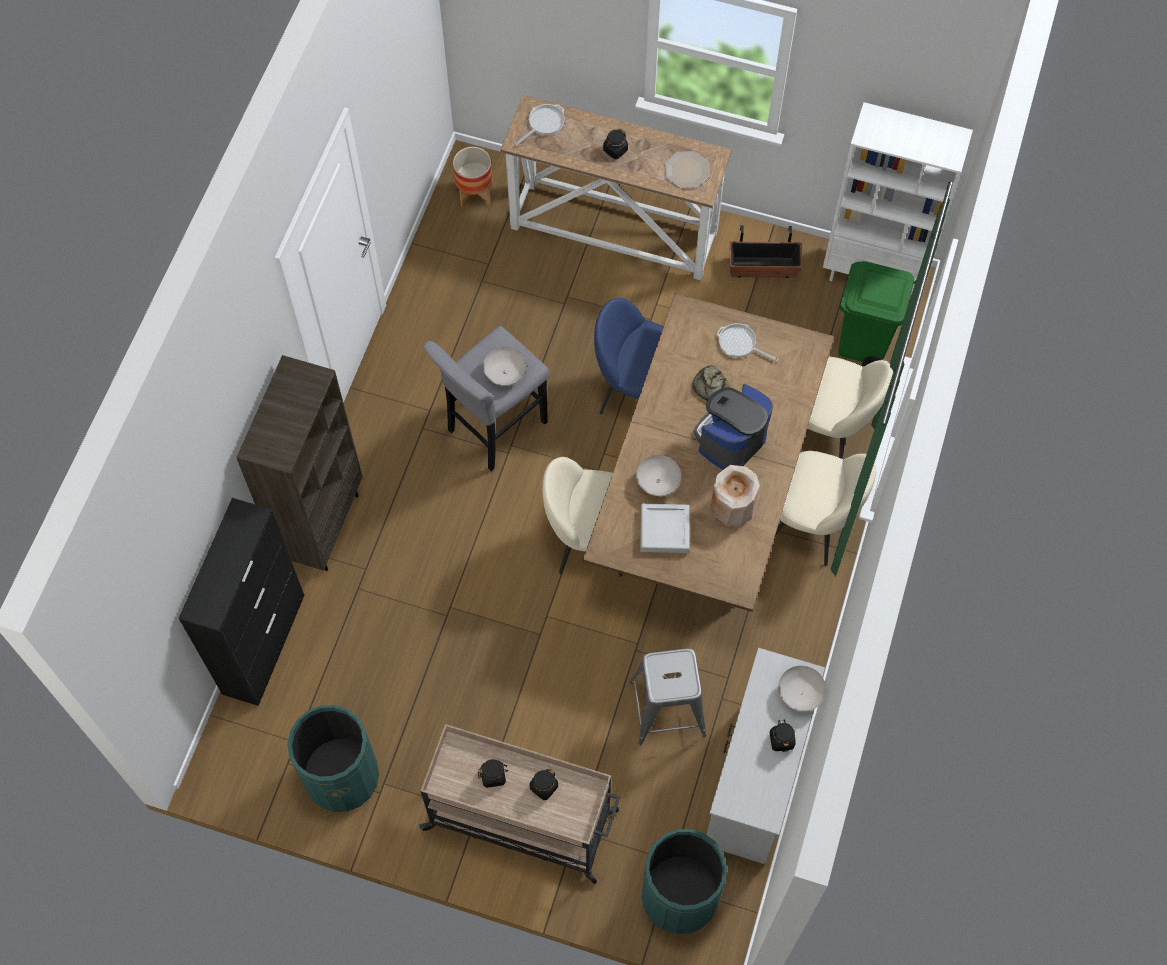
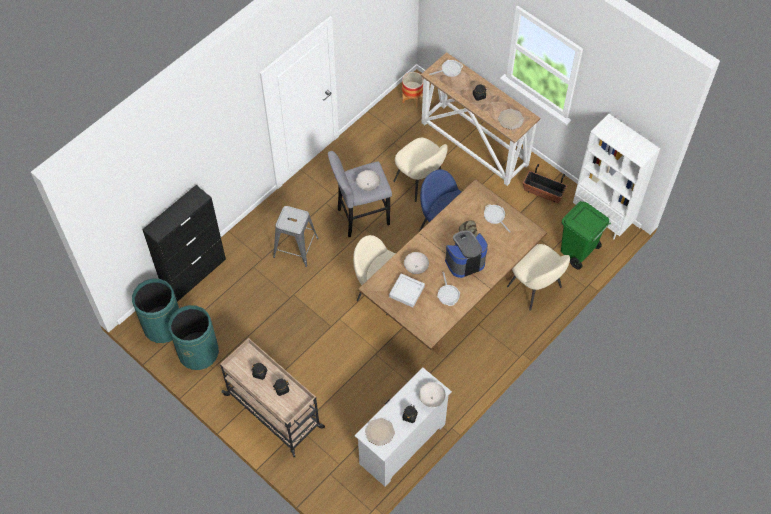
camera: 25 degrees right, 5 degrees down
(322, 526) = (251, 230): brown bookcase -> none
(667, 708) = (376, 389): grey stool -> grey stool (296, 247)
(679, 896) = (333, 483): green trash can -> green trash can (163, 326)
(733, 506) = (448, 294): beige vase -> frying pan
(747, 788) = (379, 432): none -> plate
(812, 524) = (501, 330): beige chair -> beige chair (420, 181)

